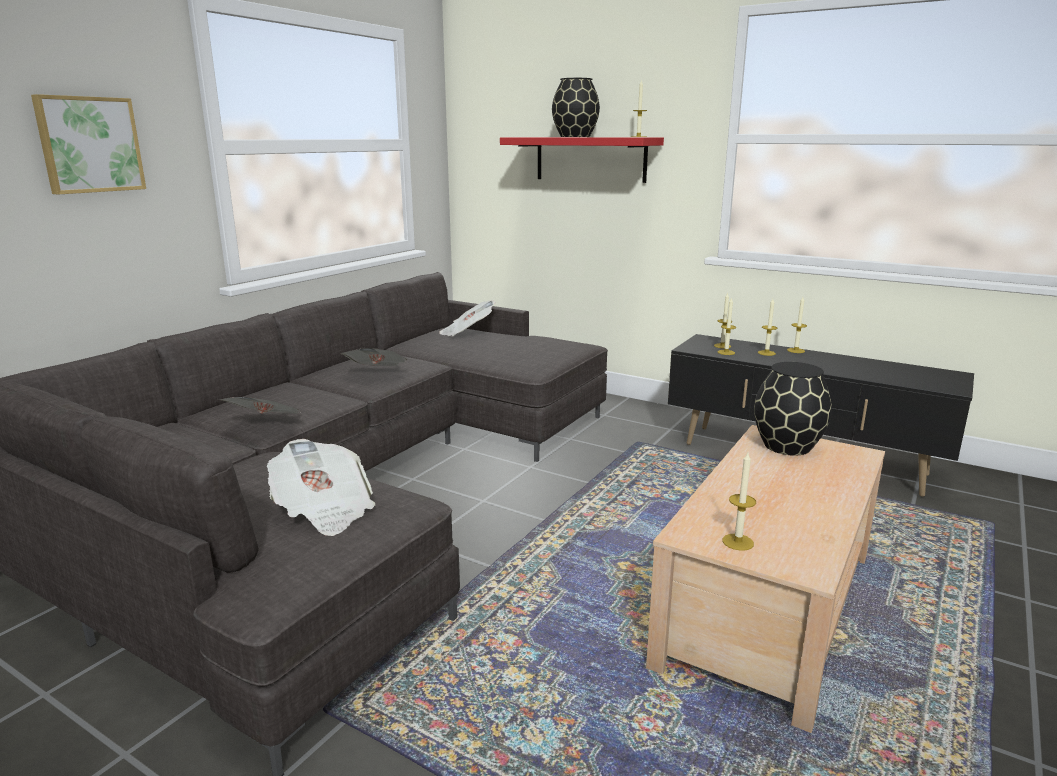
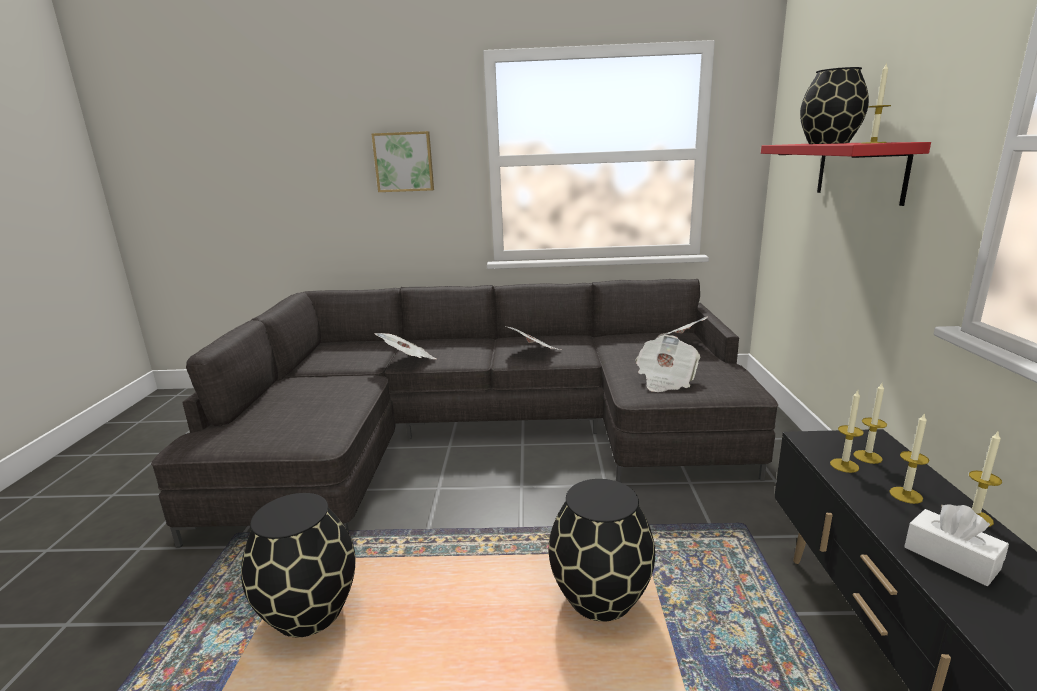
camera: 60 degrees right, 0 degrees up
(324, 510) = (295, 418): newspaper -> newspaper (665, 380)
(738, 542) = (308, 612): candle -> black vase
(823, 365) = (951, 558): none -> white tissue box

